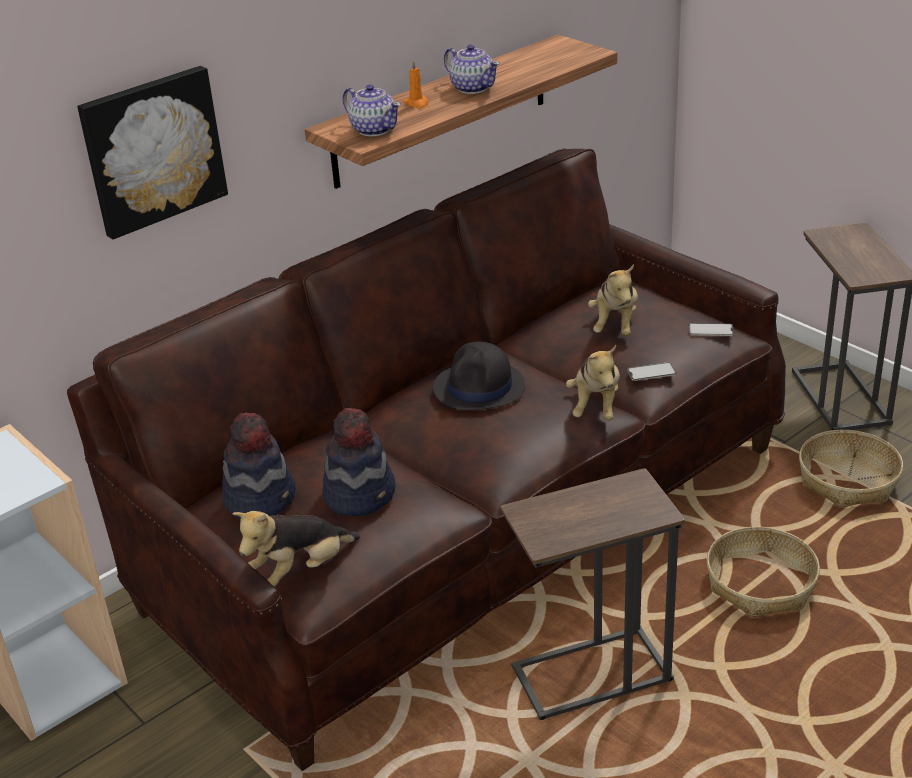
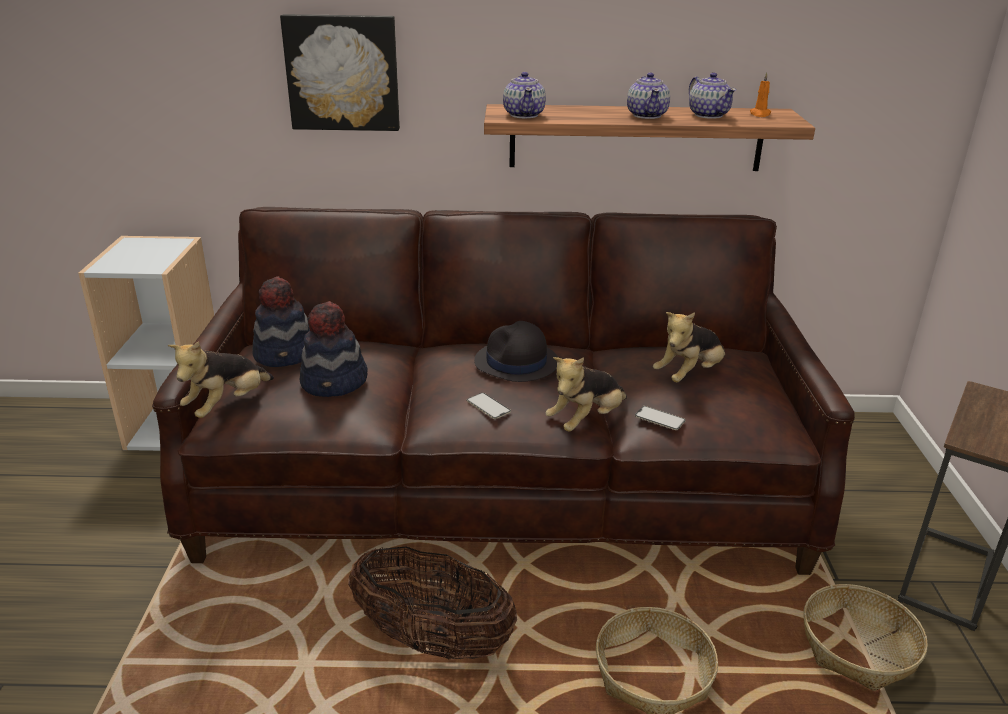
camera: 40 degrees right, 5 degrees down
(300, 572) = (227, 405): plush toy -> plush toy turned 60 degrees counterclockwise
(417, 103) = (587, 112): orange candle -> orange candle (760, 114)
(517, 68) = (708, 115): none -> teapot
(592, 673) = (432, 640): brown side table -> basket
(711, 330) = (762, 415): phone -> phone (488, 406)

